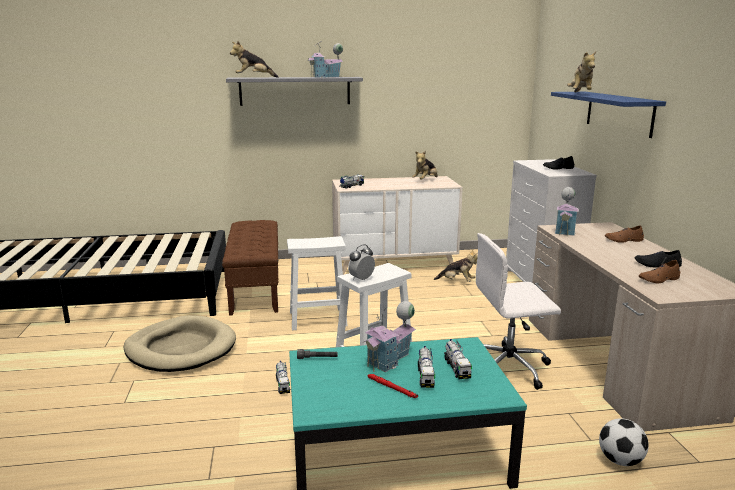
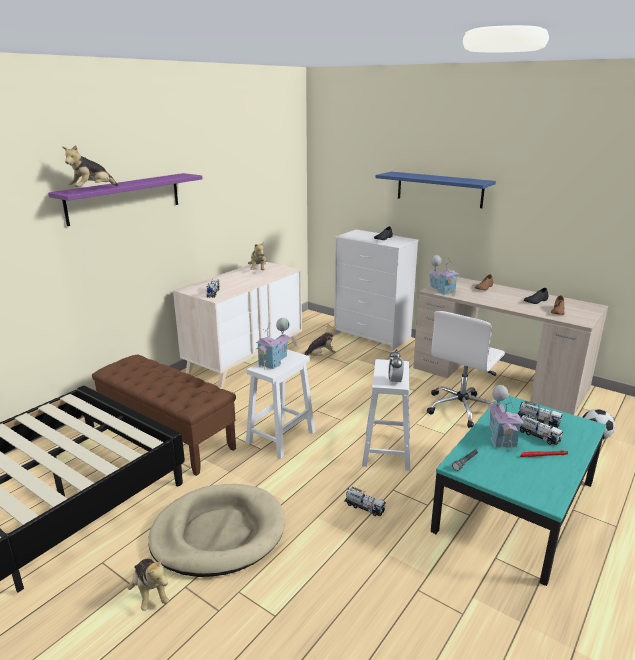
camera: 45 degrees left, 5 degrees up
(295, 91) = (124, 198): grey shelf -> purple shelf
(326, 77) = (163, 178): toy house -> toy house (274, 361)
(580, 94) = (411, 176): plush toy -> plush toy (150, 593)

